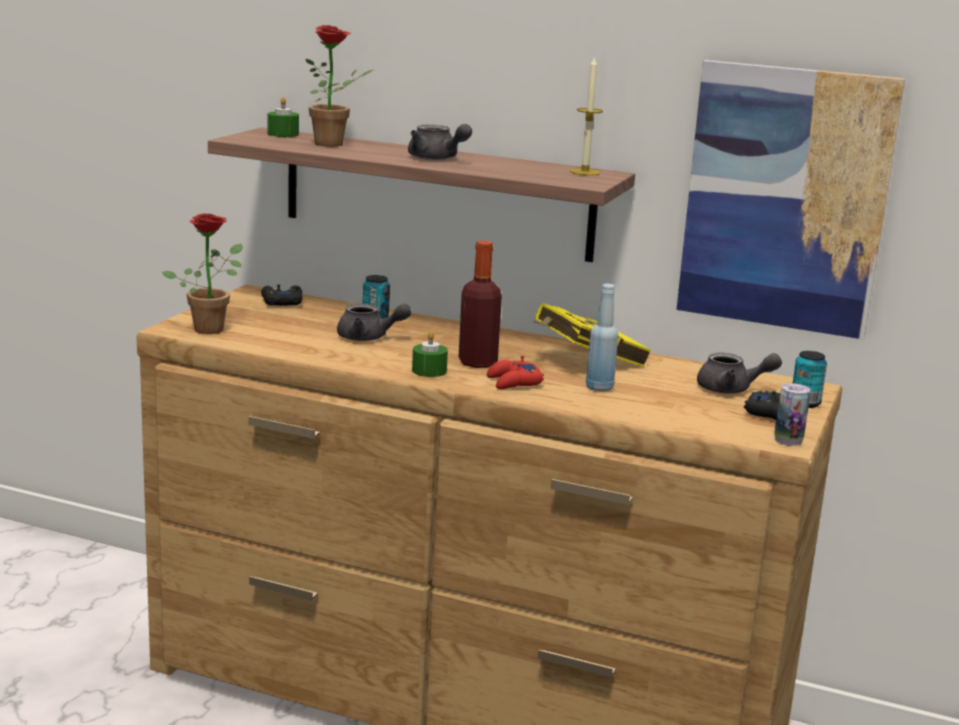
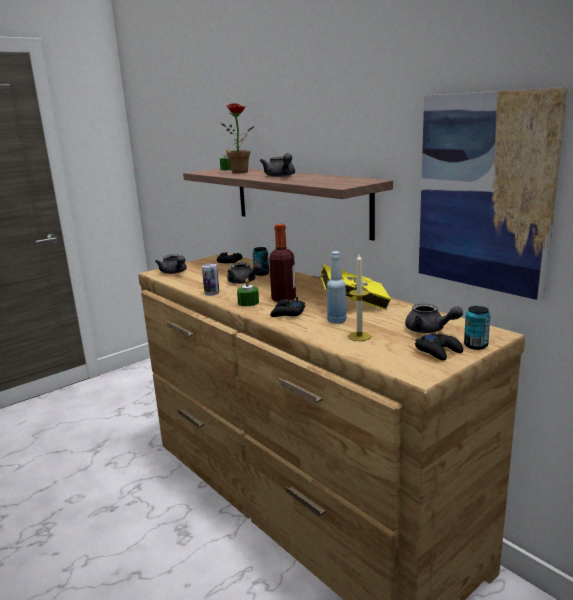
camera: 30 degrees right, 0 degrees up
(211, 327) = (174, 272): potted plant -> grey teapot
(514, 382) = (287, 313): red game controller -> black game controller
(585, 172) = (357, 180): candle -> candle (359, 336)
(788, 440) = (425, 372): can -> can (212, 293)

